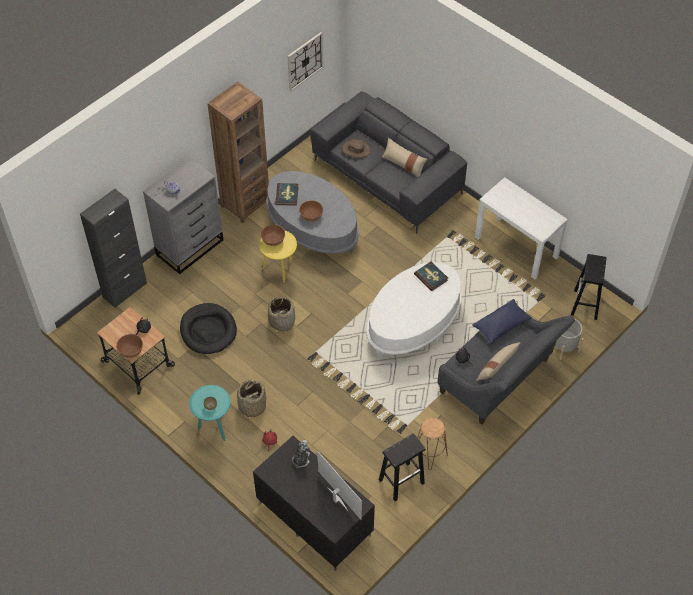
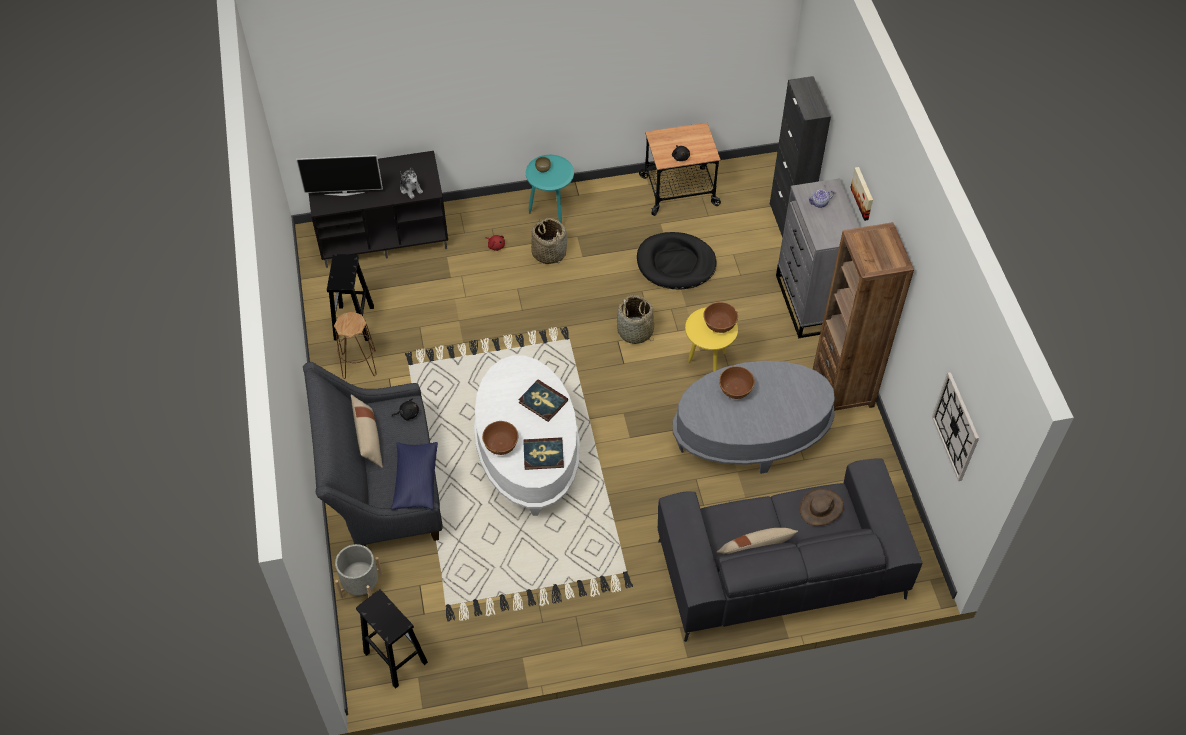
camera: 125 degrees right, 0 degrees up
(131, 351) = (661, 137): brown bowl -> brown bowl (501, 445)
(167, 153) = (863, 193): none -> picture
(287, 195) = (789, 384): book -> book (543, 402)
(516, 247) = (546, 643): white console table -> none

